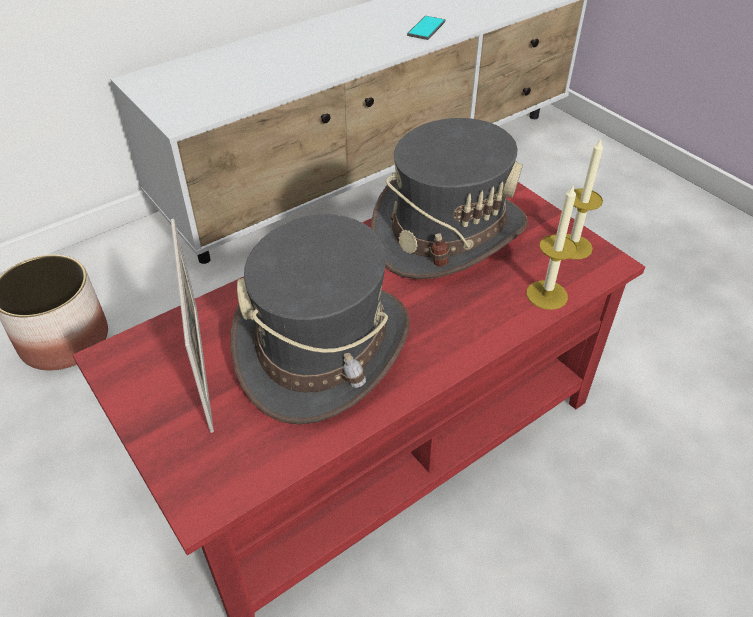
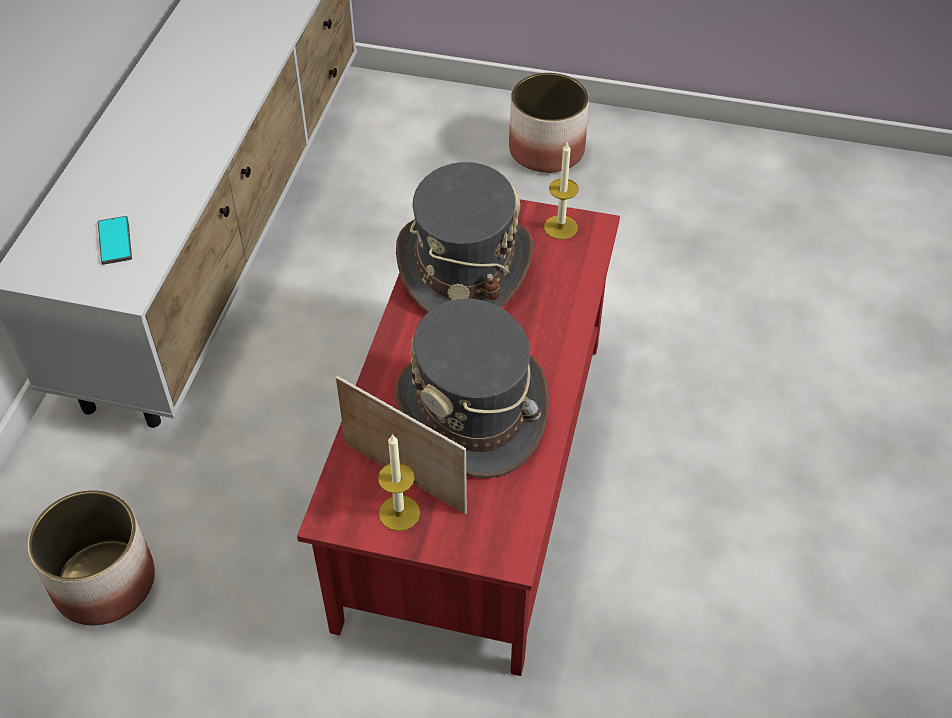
camera: 40 degrees left, 5 degrees up
(426, 28) = (241, 65): phone -> phone (115, 241)
(546, 295) = (578, 277): candle -> candle (399, 513)
(675, 231) = (546, 150): none -> planter

